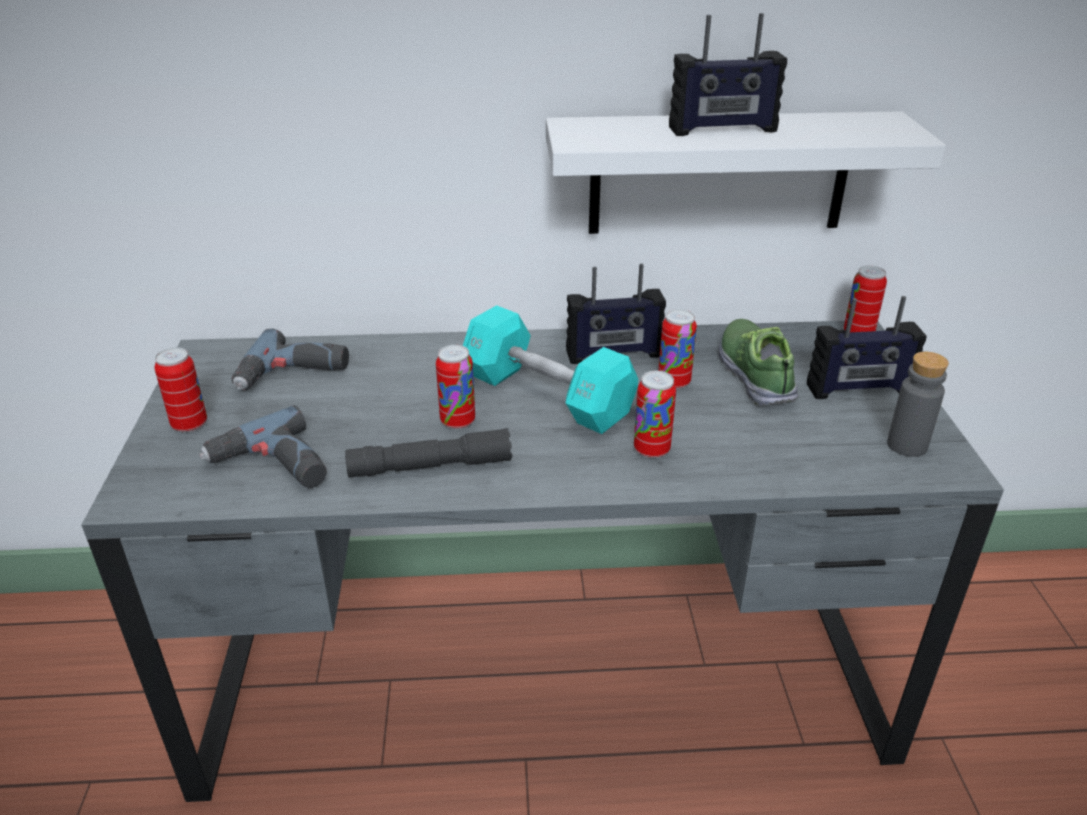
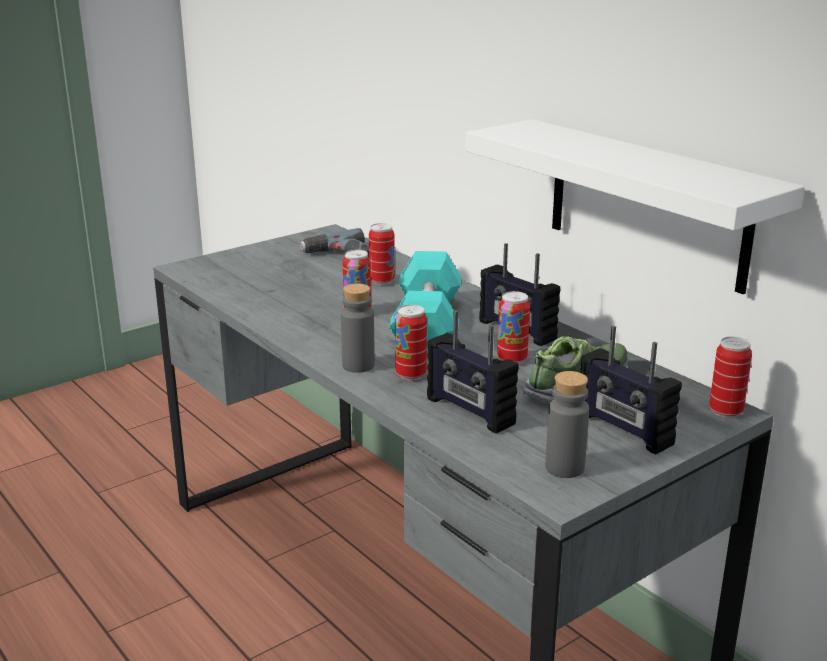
camera: 55 degrees right, 10 degrees down
(189, 424) = (259, 255): can -> can (382, 281)
(271, 468) = (247, 285): power drill -> none
(430, 466) = (300, 319): grey flashlight -> none
(596, 473) = (358, 365): none -> grey bottle
(722, 130) = (607, 152): radio -> radio (469, 411)

